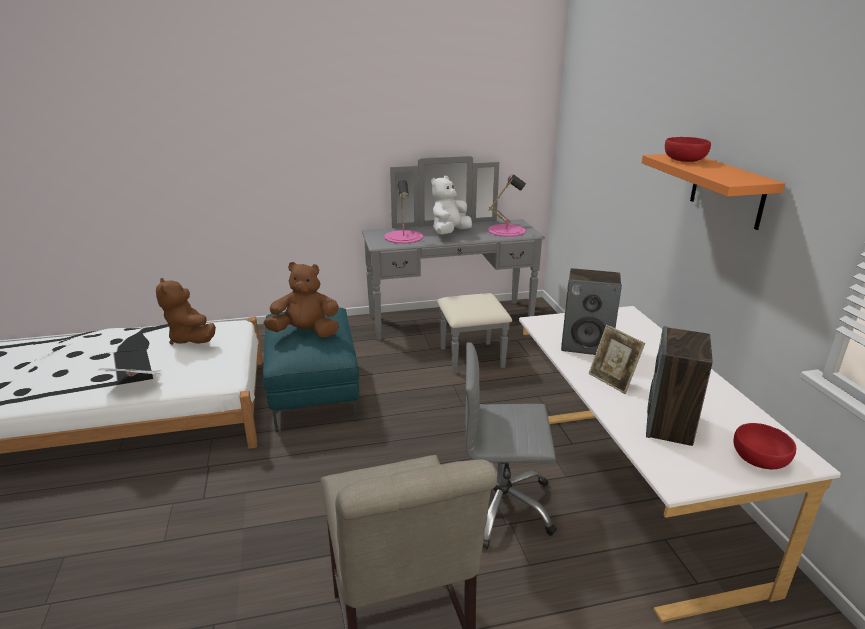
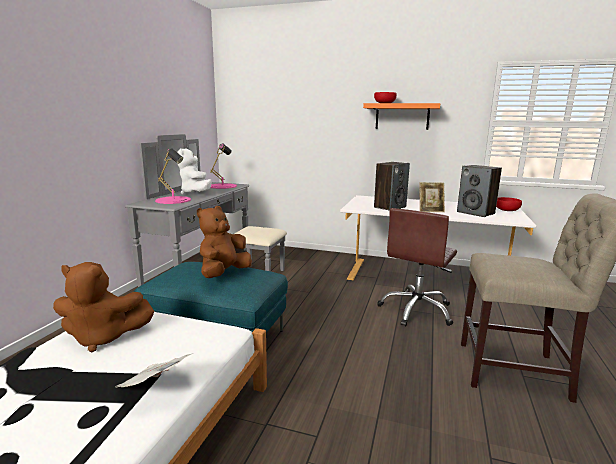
camera: 60 degrees left, 10 degrees down
(500, 506) = (416, 310): grey office chair -> brown office chair

